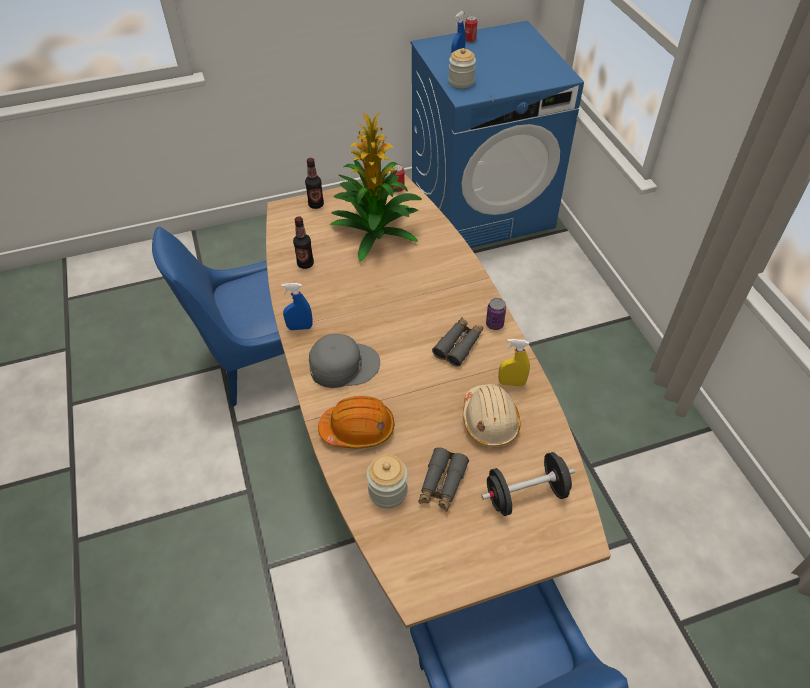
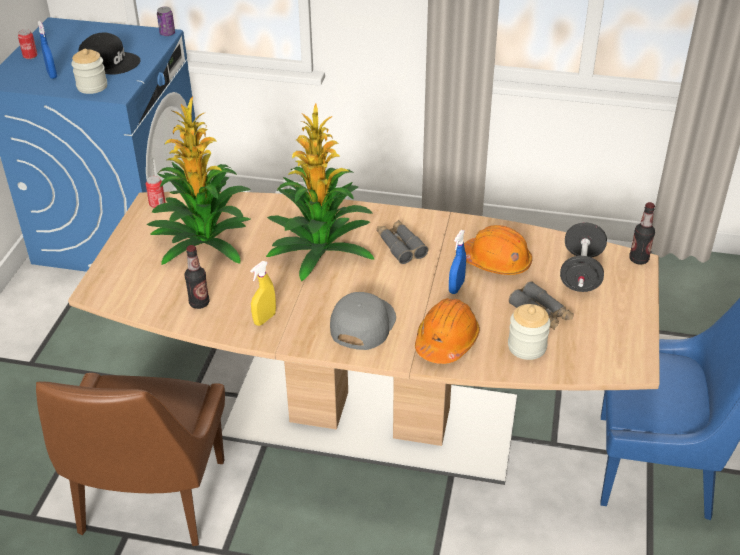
camera: 60 degrees left, 10 degrees down
(254, 362) = (151, 501): blue chair -> brown chair
(300, 327) = (286, 337): blue spray bottle -> blue spray bottle (456, 287)
(316, 204) = (116, 265): bottle -> bottle (638, 259)
(416, 297) = (319, 248): none -> potted plant
(489, 420) = (496, 262): beige hard hat -> orange hard hat
(494, 324) = (395, 217): can -> can (167, 33)
(500, 73) = (109, 62): none -> black cap
(511, 383) = (466, 235): yellow spray bottle -> yellow spray bottle (264, 319)

